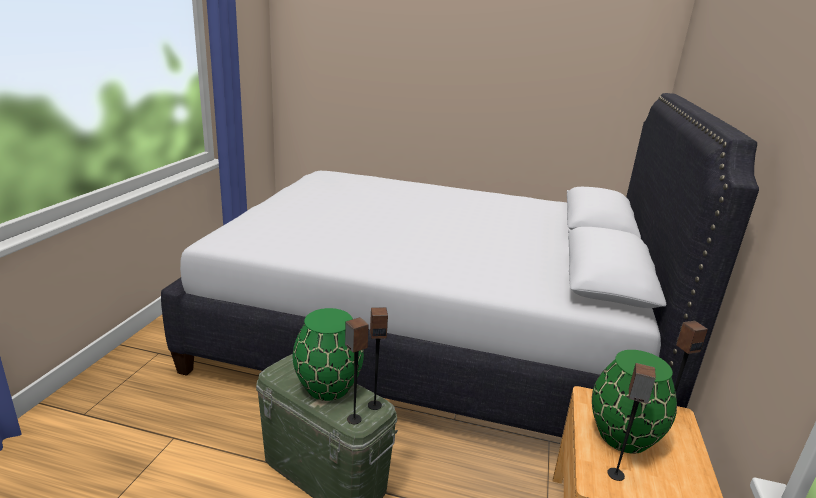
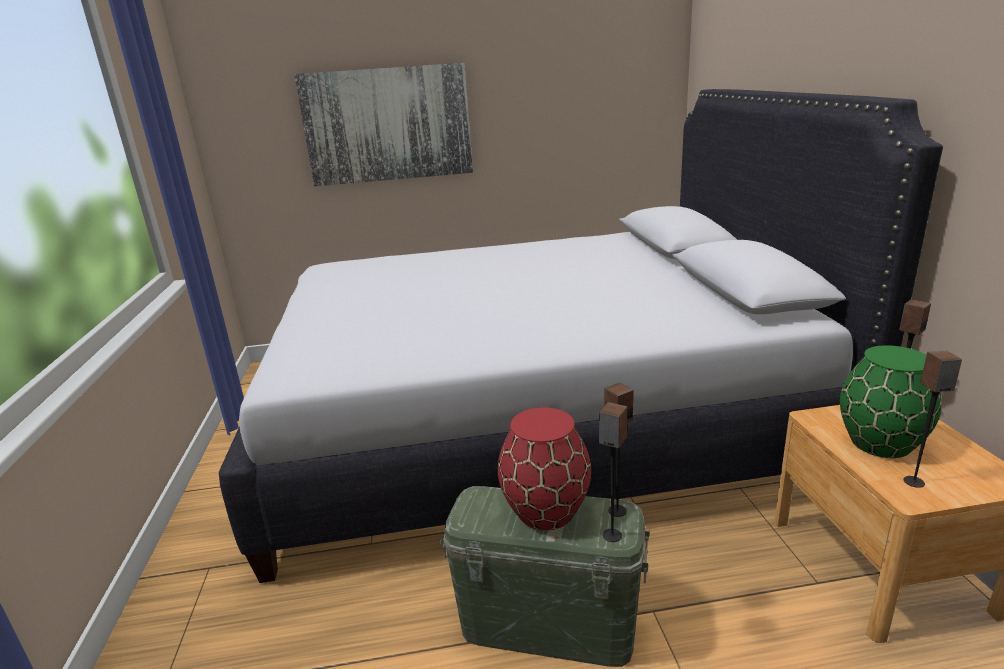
camera: 20 degrees left, 0 degrees up
(328, 387) = (546, 512): green vase -> red vase
(404, 76) = (388, 125): none -> picture

